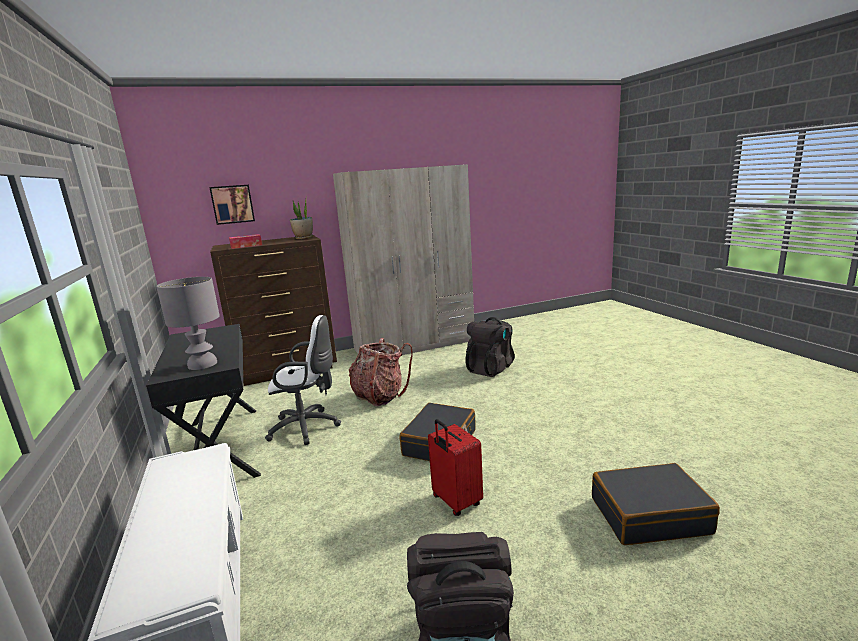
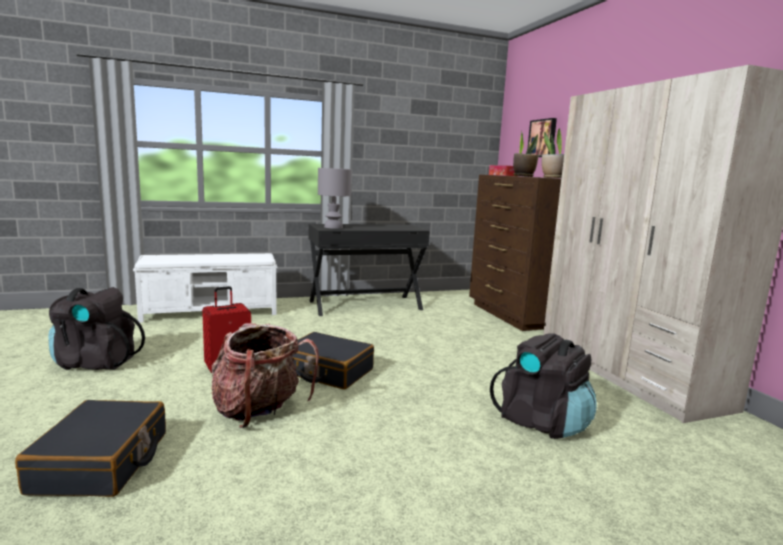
camera: 90 degrees right, 5 degrees down
(276, 242) = (523, 176): none -> potted plant
(308, 427) = (385, 325): white office chair -> none
(380, 396) = (445, 350): backpack -> backpack (259, 412)

